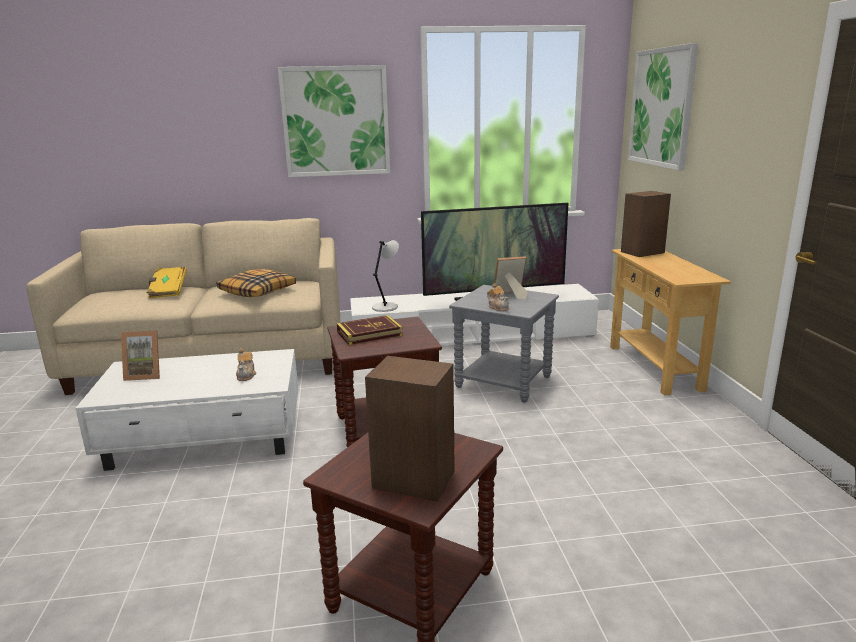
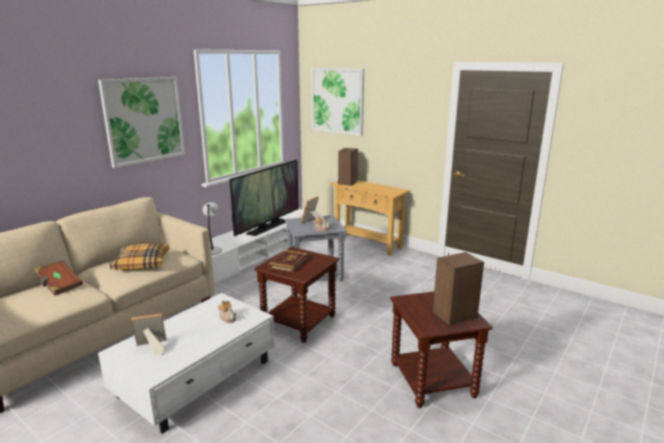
camera: 45 degrees left, 0 degrees up
(145, 375) = (151, 348): picture frame -> picture frame turned 150 degrees counterclockwise
(168, 291) = (59, 285): yellow book -> brown book

